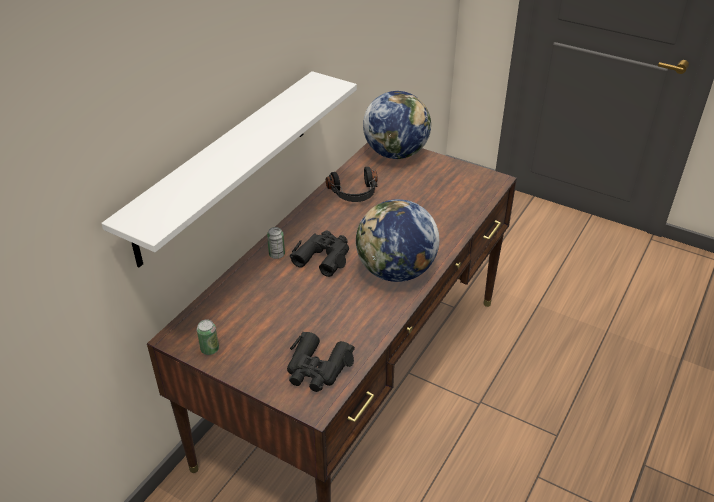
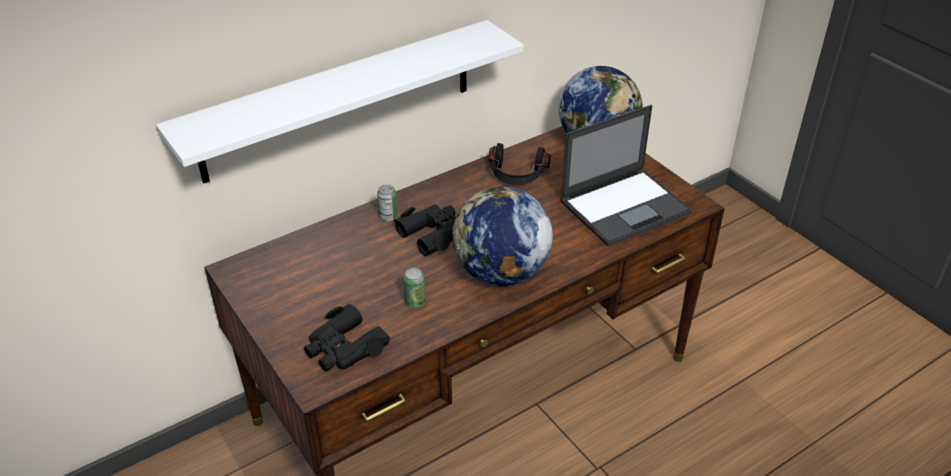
camera: 25 degrees right, 0 degrees up
(210, 349) = (256, 292): can -> can (415, 302)
(450, 195) = (625, 206): none -> laptop

